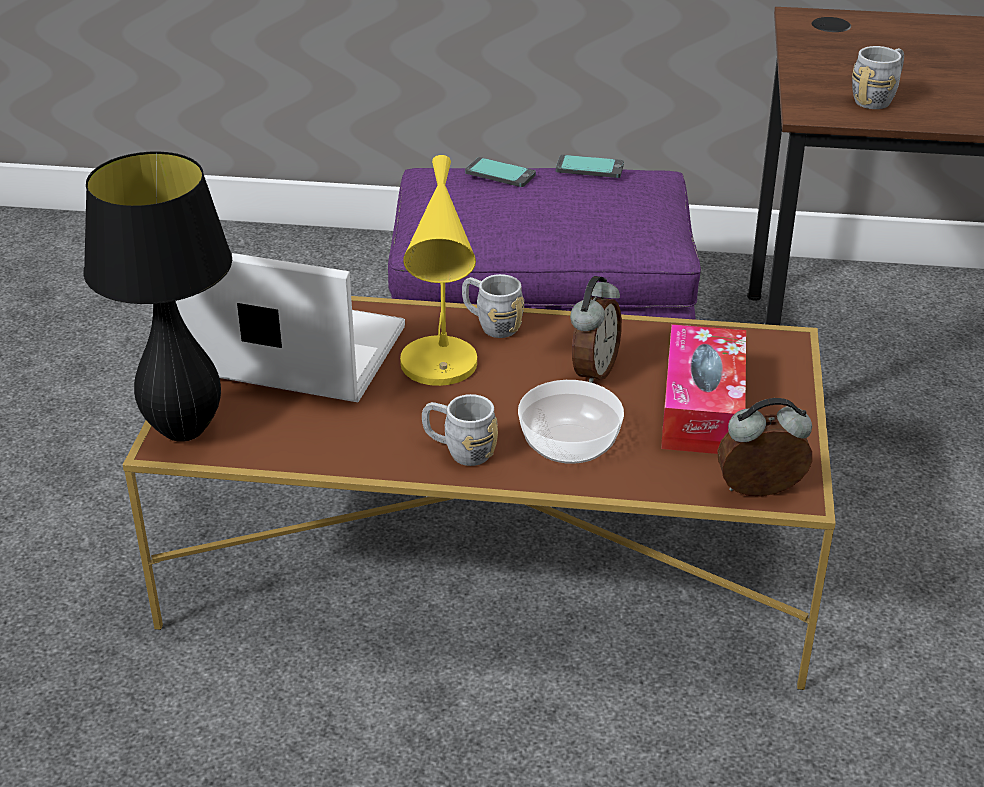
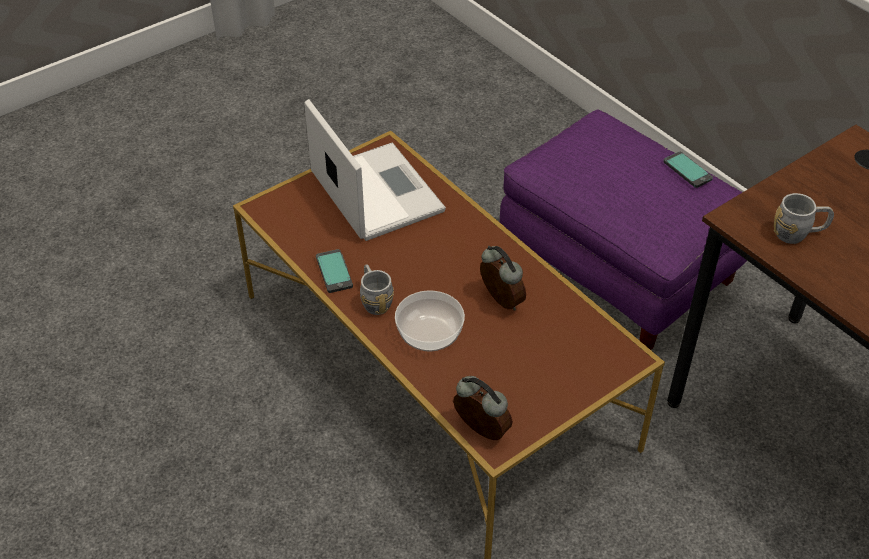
camera: 45 degrees right, 10 degrees up
(184, 430) = (276, 204): black table lamp -> none
(441, 370) = (427, 249): yellow table lamp -> none
(491, 324) = (488, 239): grey mug -> none
(500, 173) = (627, 144): phone -> phone (334, 272)
(592, 371) = (500, 301): alarm clock -> alarm clock turned 105 degrees counterclockwise
(702, 408) = (524, 363): tissue box -> none

